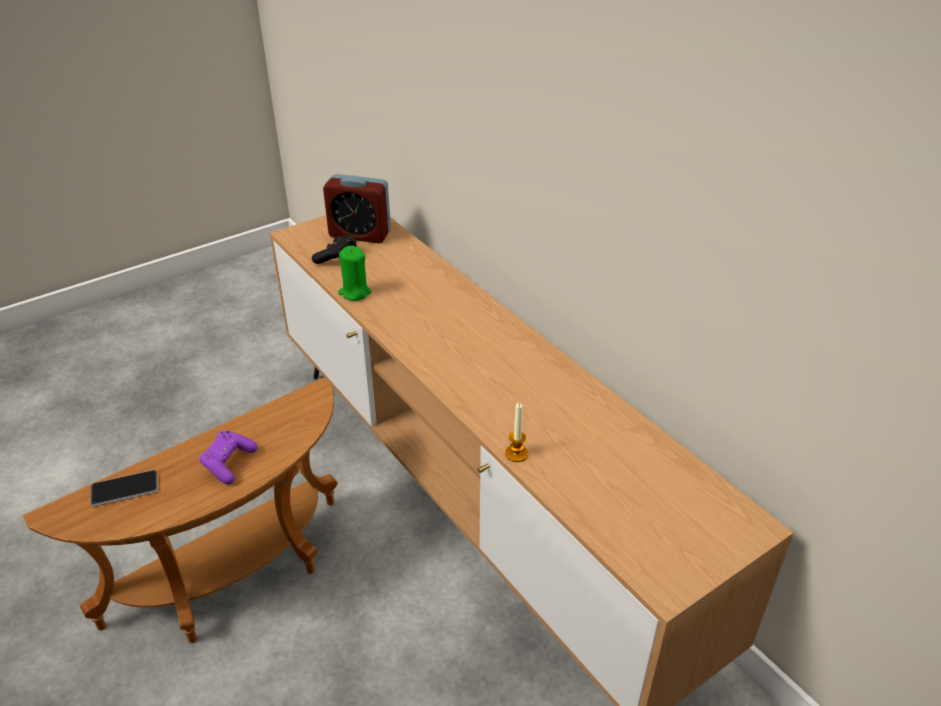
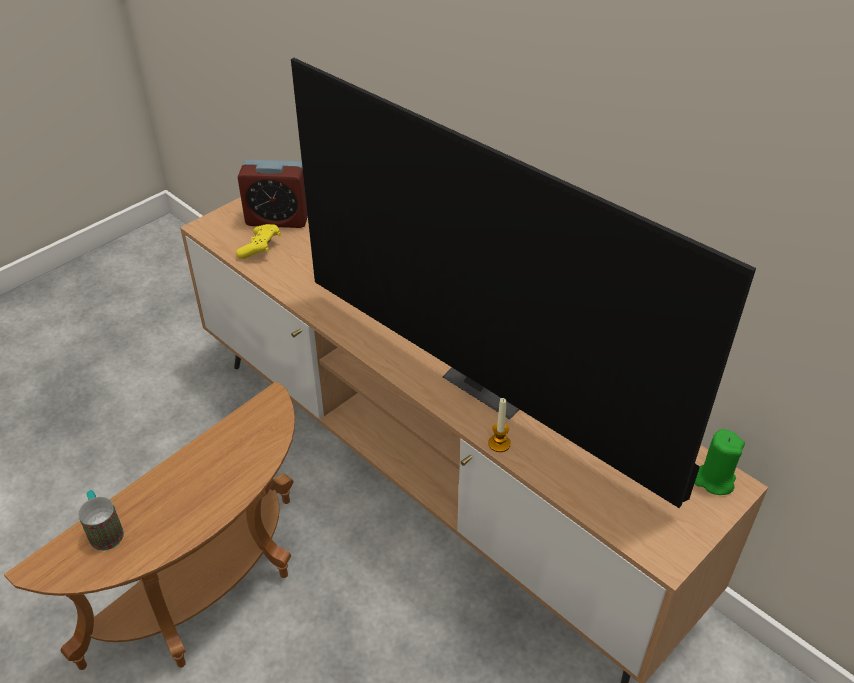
camera: 10 degrees left, 5 degrees up
(125, 489) = (104, 530): phone -> mug
(229, 463) = (205, 488): purple game controller -> none
(336, 257) = (260, 248): black game controller -> yellow game controller
(355, 292) = (291, 287): green candle -> green candle (714, 480)
(527, 397) = (494, 382): none -> television

